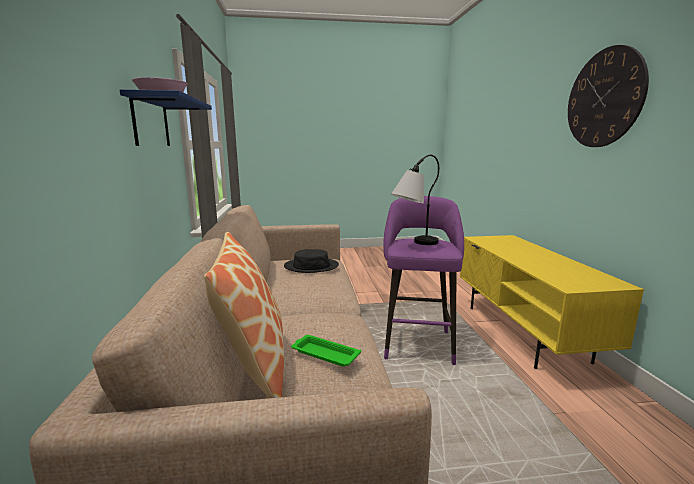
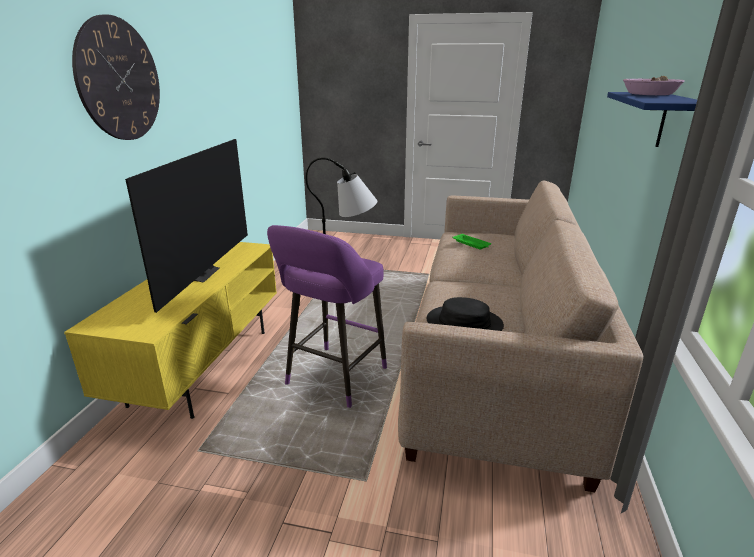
camera: 160 degrees left, 10 degrees up
(253, 365) = (511, 248): pillow -> none
(536, 260) = (200, 274): none -> television

